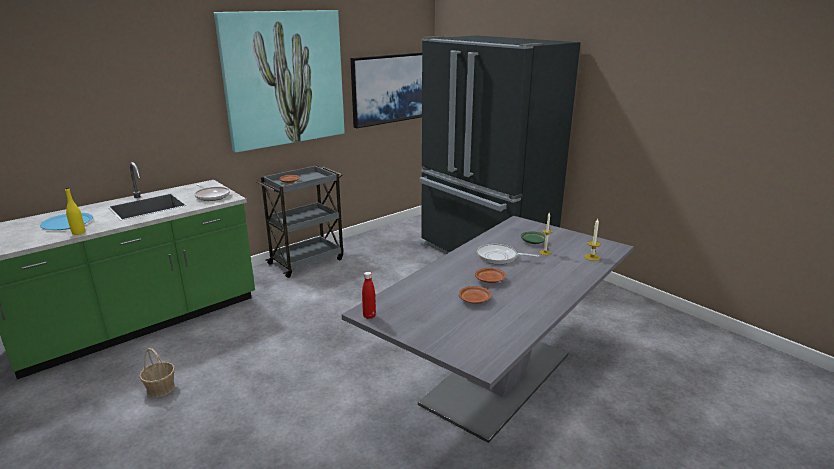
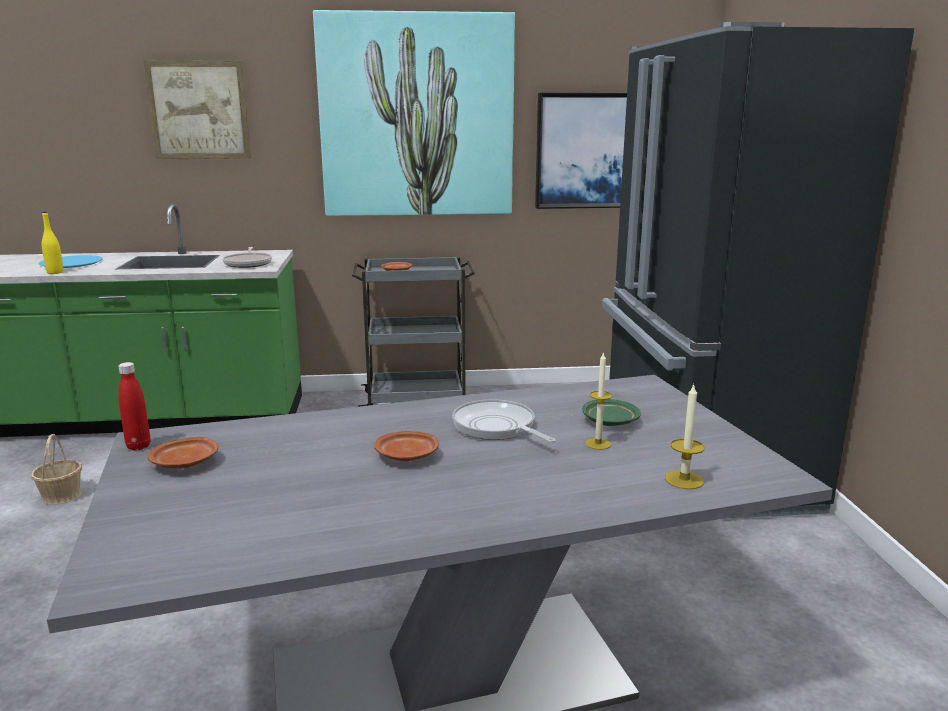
camera: 35 degrees right, 5 degrees down
(134, 88) = (199, 110): none -> picture
(474, 299) = (319, 476): brown plate -> brown plate (186, 463)

